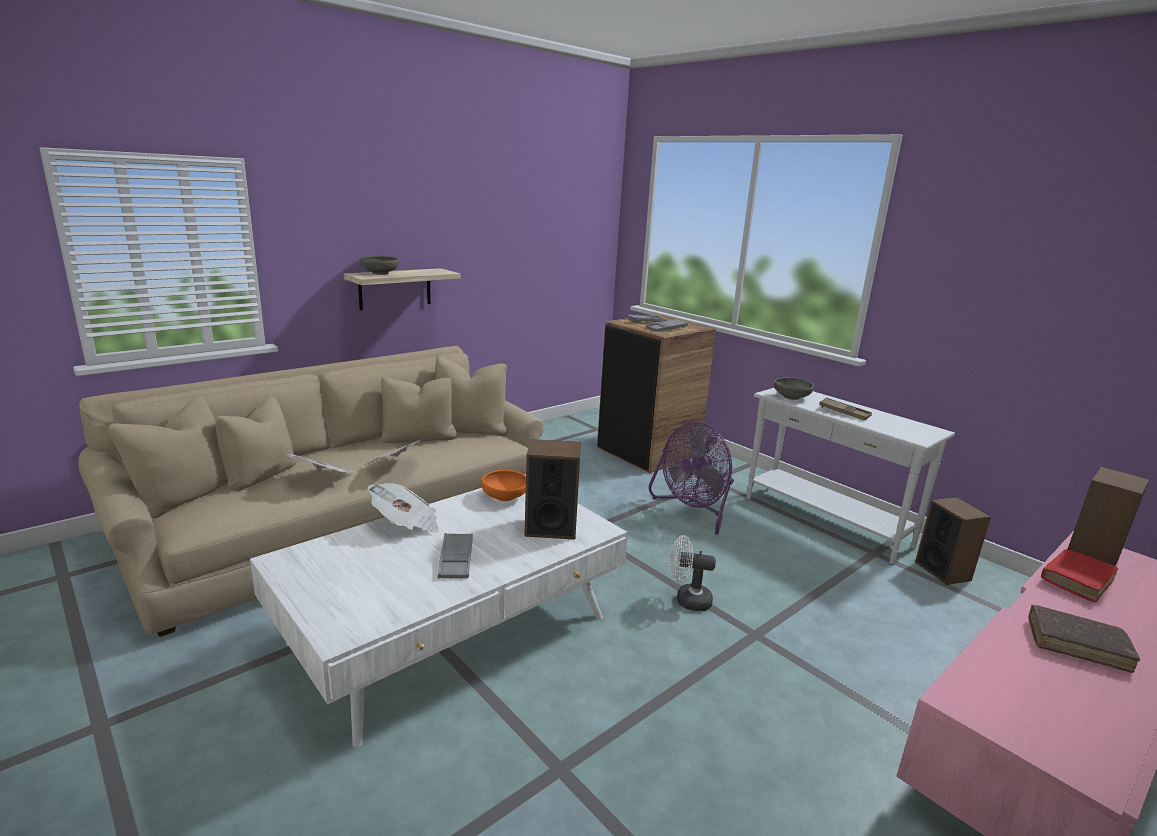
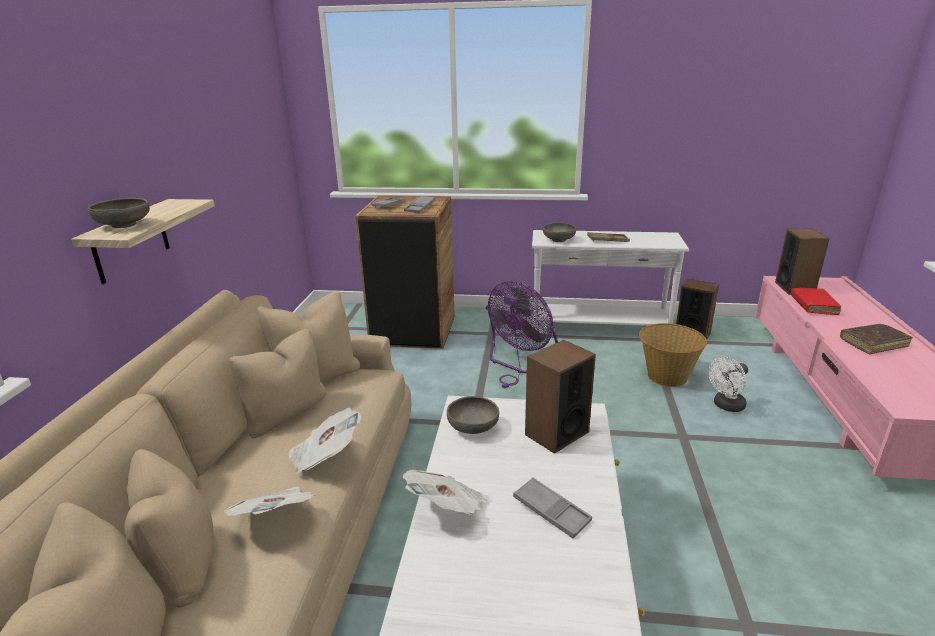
camera: 40 degrees left, 5 degrees up
(504, 496) = (472, 427): orange bowl -> grey bowl
(687, 600) = (617, 438): white fan -> white fan (726, 406)
(693, 509) = (516, 364): purple fan -> purple fan turned 150 degrees counterclockwise
(831, 587) = (666, 377): none -> basket

